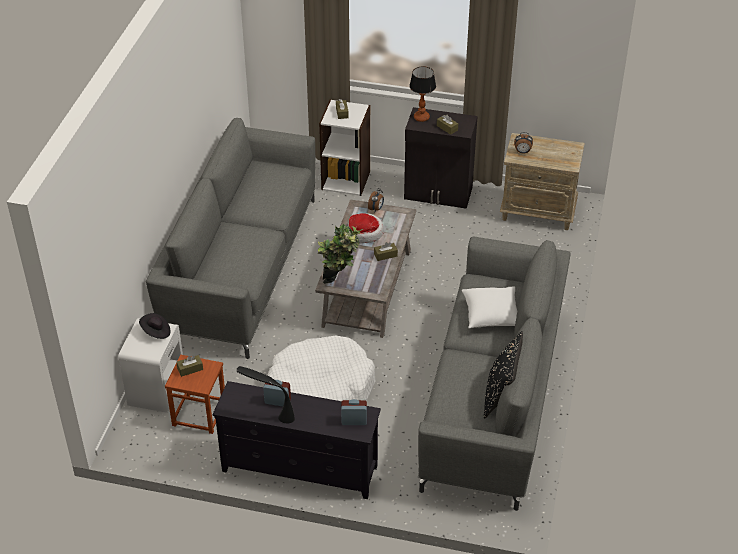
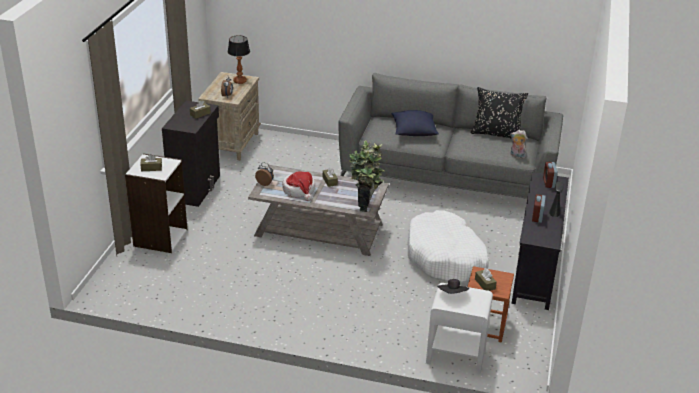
camera: 90 degrees left, 10 degrees down
(241, 267) = (283, 303): grey sofa -> none
(421, 117) = (180, 125): table lamp -> table lamp (240, 81)
(445, 411) = (516, 156): none -> plush toy
(490, 315) = (414, 132): white pillow -> blue pillow

